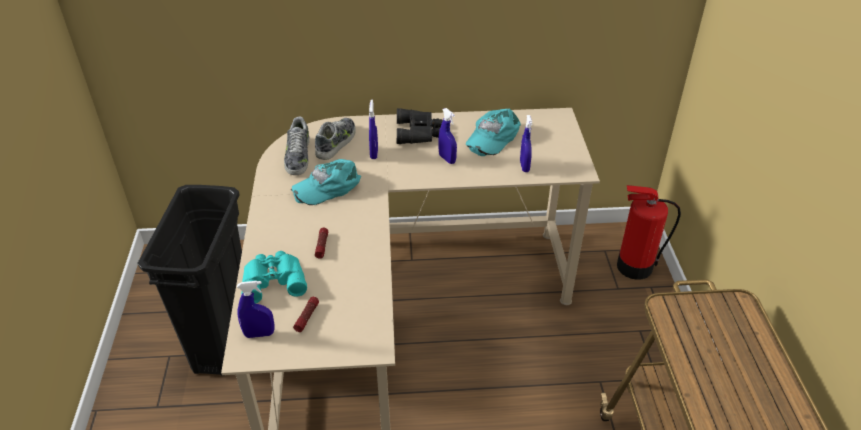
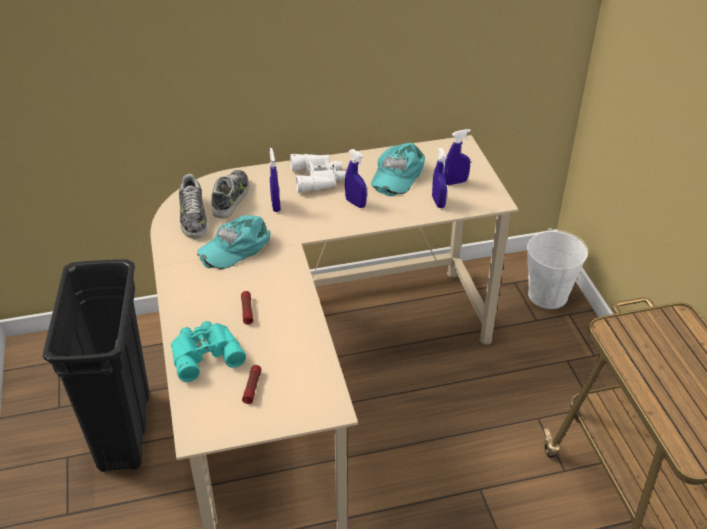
camera: 10 degrees left, 0 degrees up
(259, 334) = (206, 412): blue spray bottle -> blue spray bottle (455, 182)
(419, 132) = (318, 177): black binoculars -> white binoculars
(633, 266) = (547, 295): fire extinguisher -> white bucket

